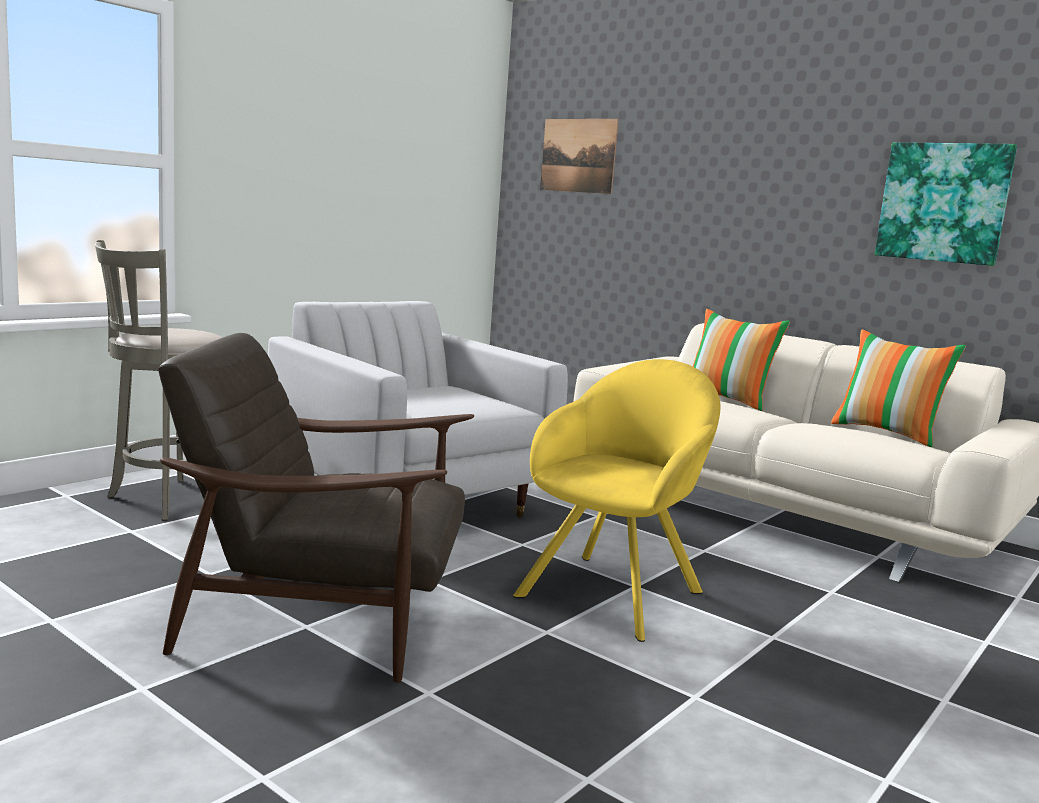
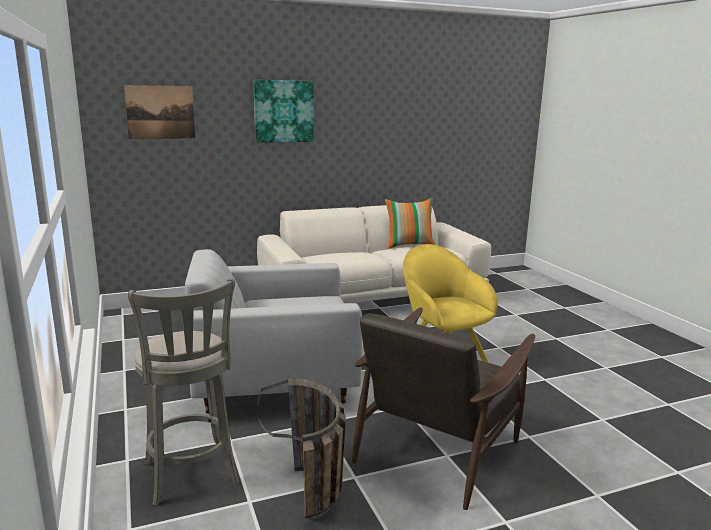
camera: 60 degrees left, 5 degrees up
(142, 560) = (314, 502): none -> basket
(727, 400) = (328, 252): pillow -> none
(943, 202) = (391, 130): picture -> picture (283, 111)

